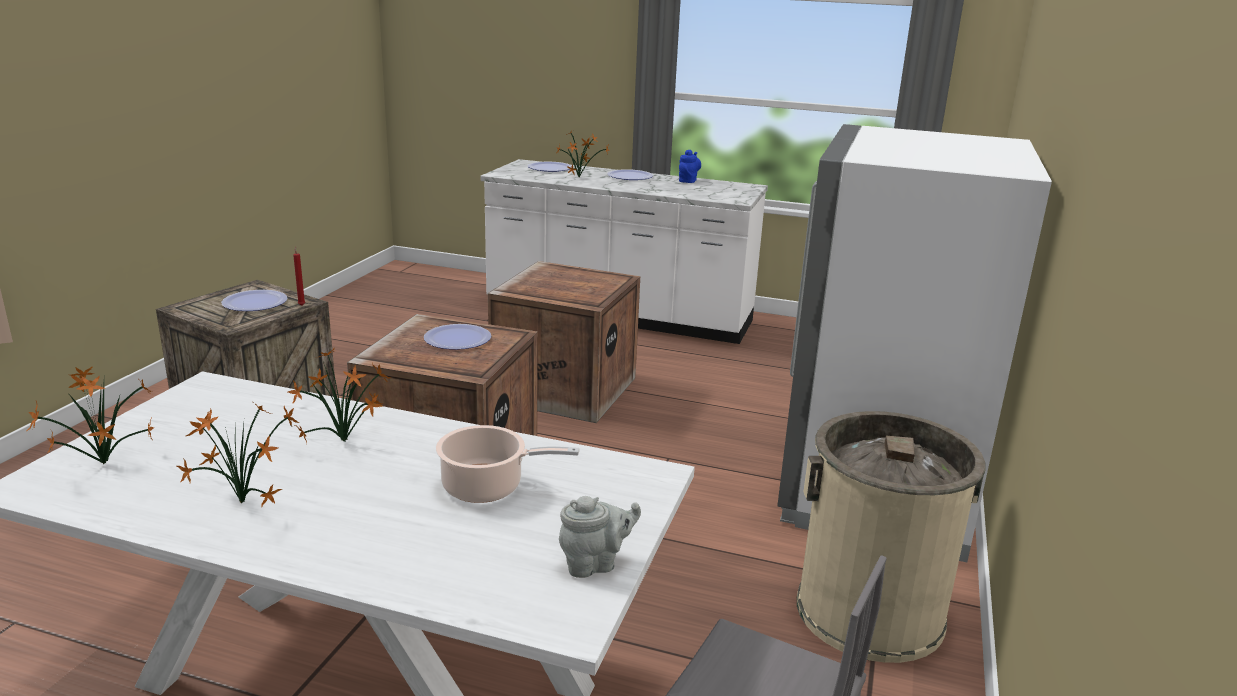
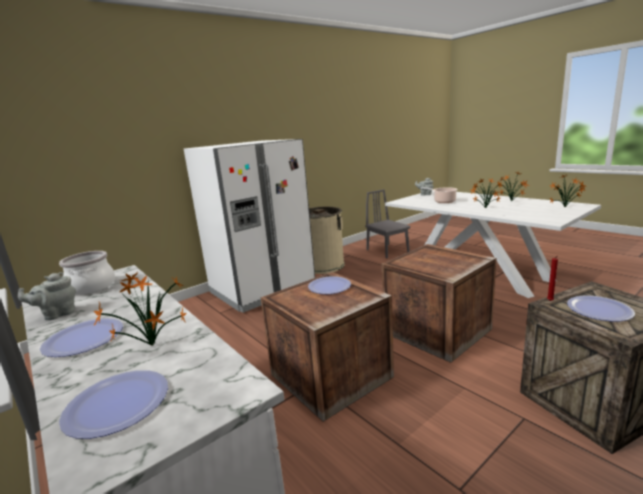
camera: 145 degrees left, 5 degrees down
(457, 339) = (430, 263): plate -> plate (329, 286)
(688, 180) = (57, 314): blue teapot -> grey teapot
(723, 191) = (91, 287): none -> cooking pot

